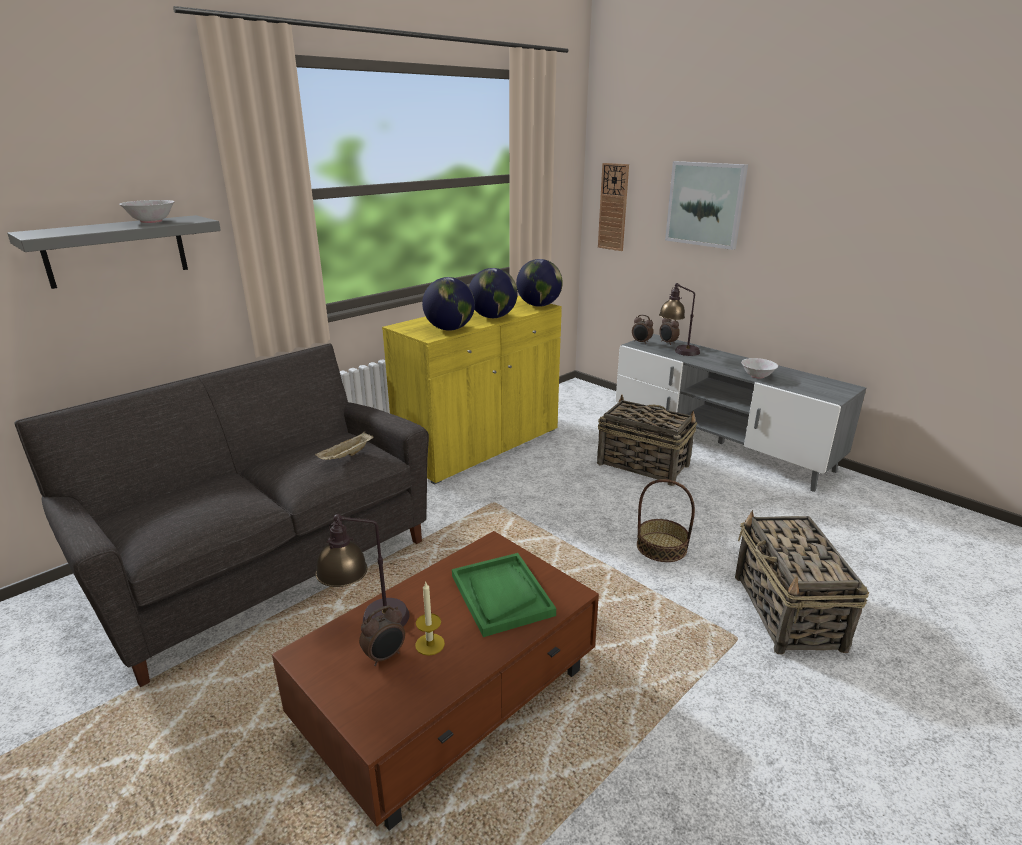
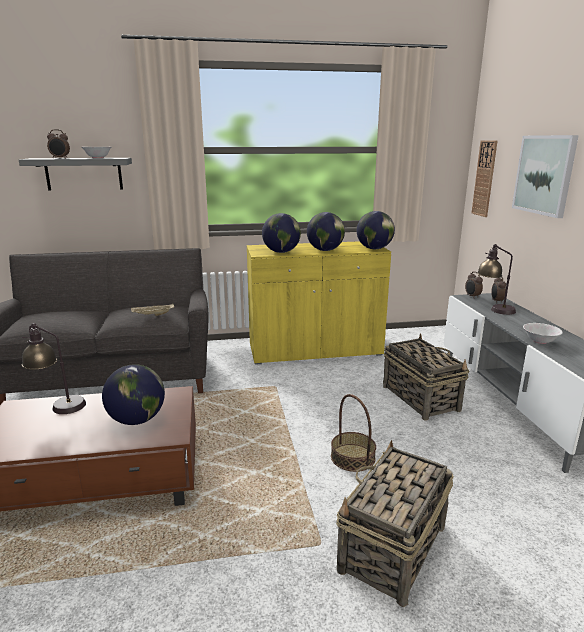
camera: 35 degrees right, 5 degrees down
(385, 656) = (38, 423): alarm clock -> alarm clock (60, 158)
(430, 644) = (64, 427): candle -> none
(501, 595) = (137, 420): green tray -> globe

